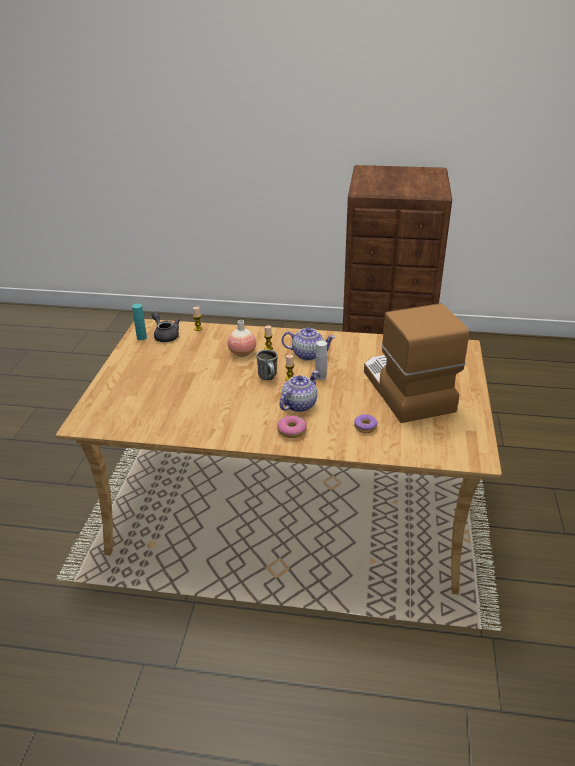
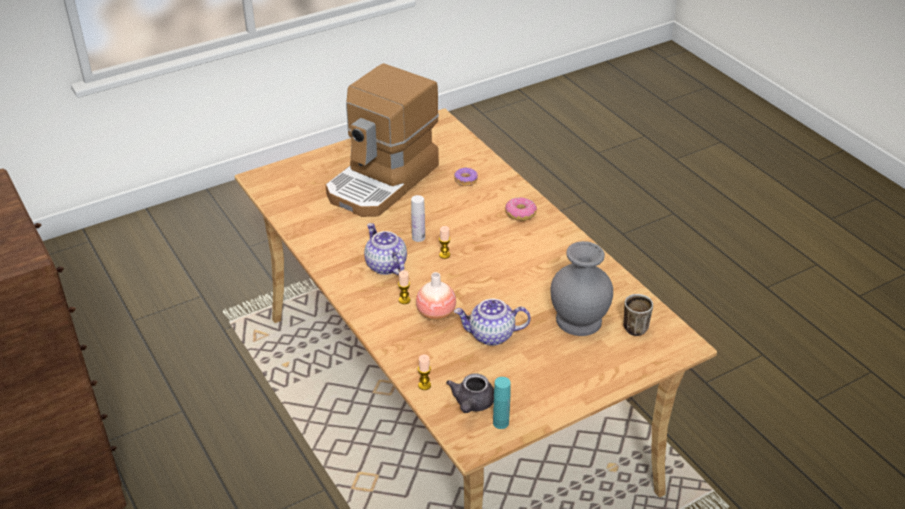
camera: 130 degrees left, 5 degrees up
(162, 396) = (577, 319): none -> grey vase
(269, 378) = (459, 268): mug -> mug (635, 326)
(299, 404) = (479, 228): teapot -> teapot (491, 335)

